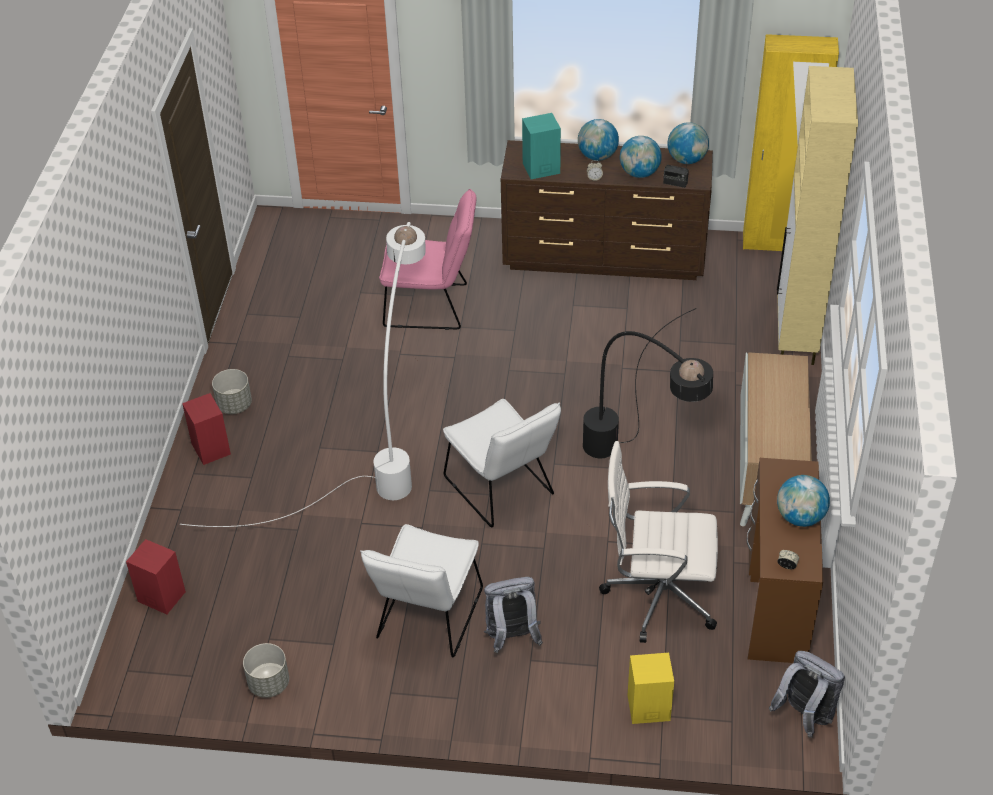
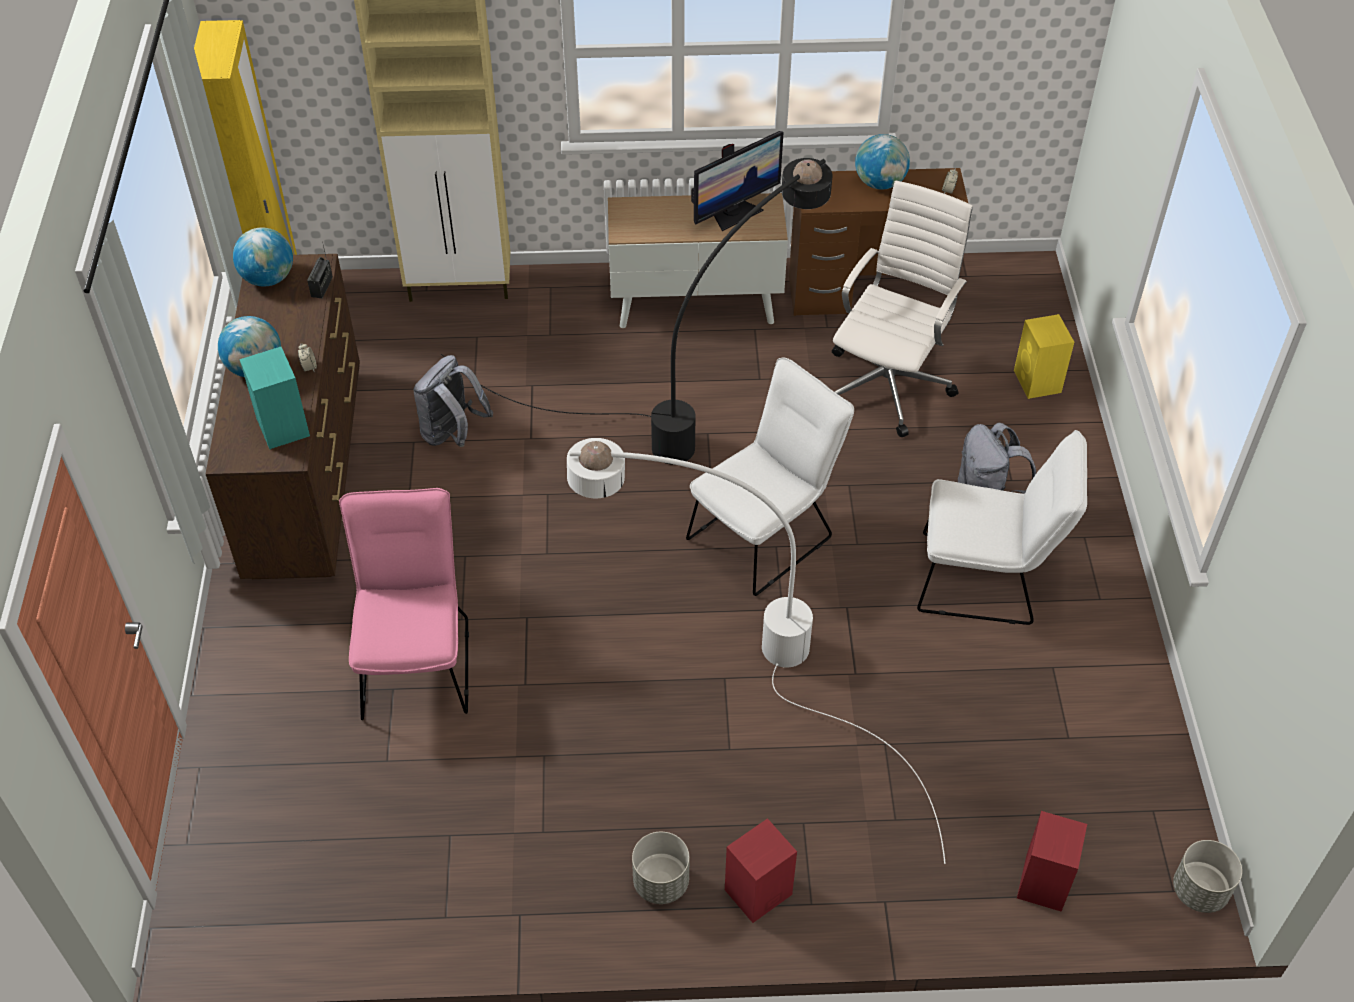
camera: 100 degrees left, 5 degrees up
(268, 683) = (1132, 723): grey planter -> grey planter (1199, 891)
(639, 173) = (298, 322): globe -> none
(657, 595) = (889, 383): white office chair -> white office chair turned 150 degrees counterclockwise
(782, 431) = (734, 213): none -> monitor
(804, 716) = (1005, 273): grey backpack -> grey backpack (452, 434)

